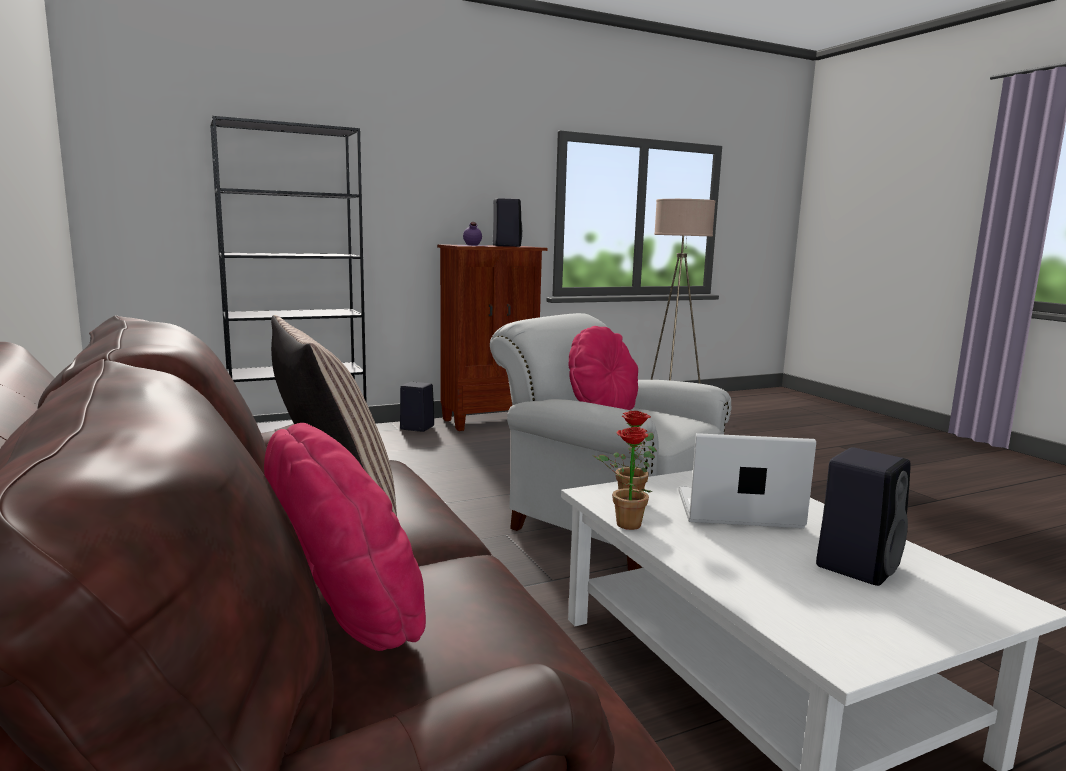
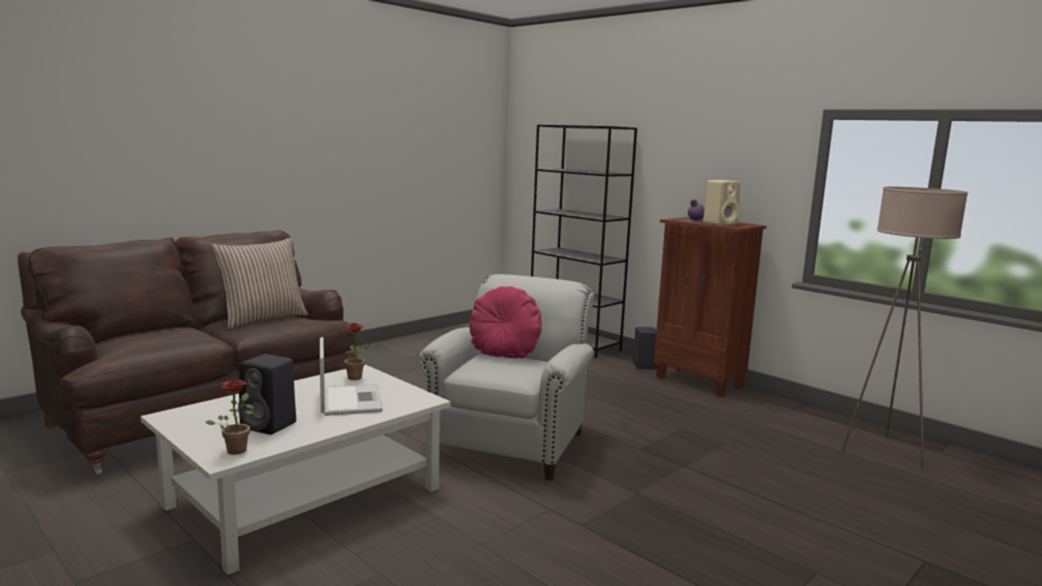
camera: 70 degrees right, 0 degrees up
(345, 634) = (153, 332): pink pillow -> none
(506, 246) = (720, 224): black speaker -> beige speaker
(623, 524) = (314, 377): potted plant -> potted plant (237, 448)

